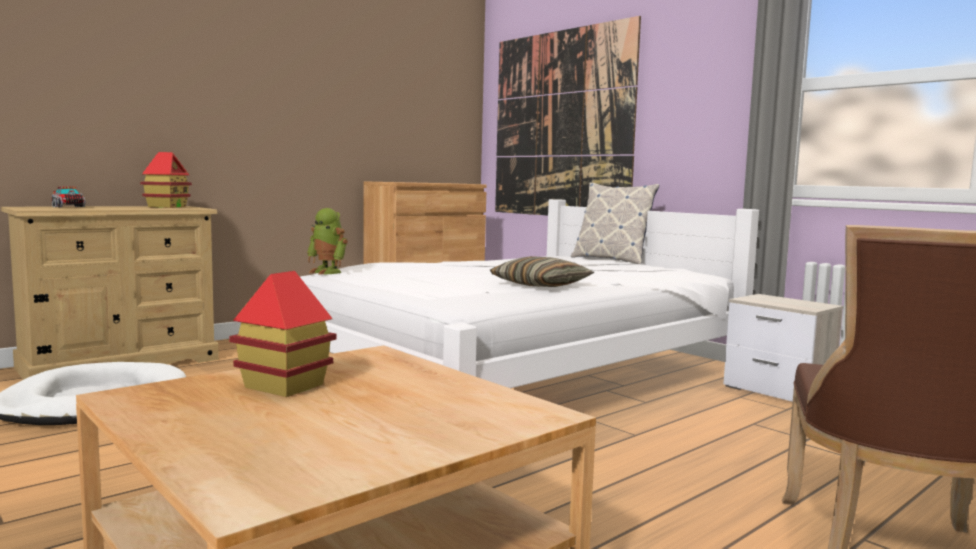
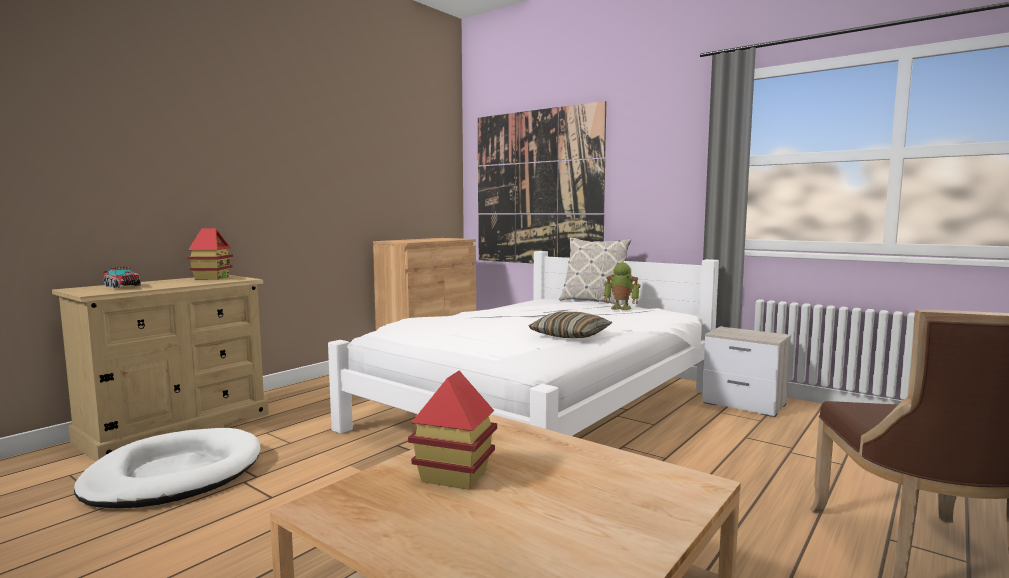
camera: 10 degrees left, 0 degrees up
(328, 272) = (378, 333): toy robot -> toy robot (621, 308)

